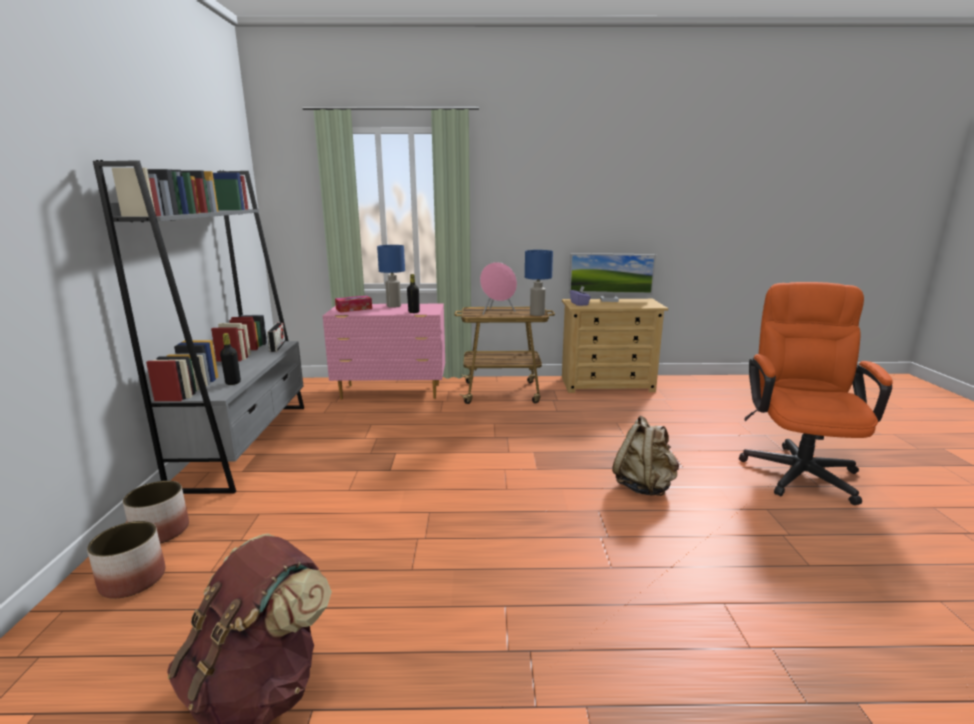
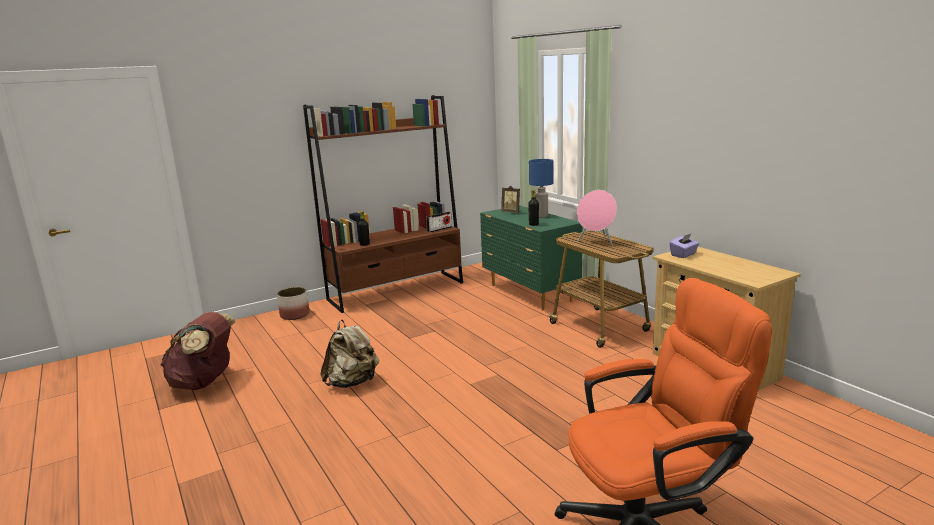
camera: 60 degrees right, 0 degrees up
(132, 580) = (256, 327): planter -> none
(246, 443) = (397, 291): grey bookcase -> brown bookcase
(354, 309) = (511, 212): tissue box -> picture frame
(392, 392) = (530, 294): pink dresser -> green dresser
(537, 314) = (616, 253): blue table lamp -> none
(609, 300) = (734, 260): monitor -> none
(644, 486) = (492, 436): beige backpack -> beige backpack (352, 383)

